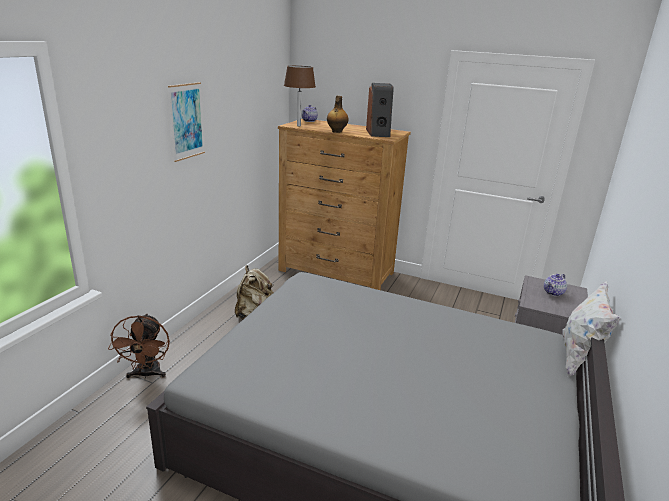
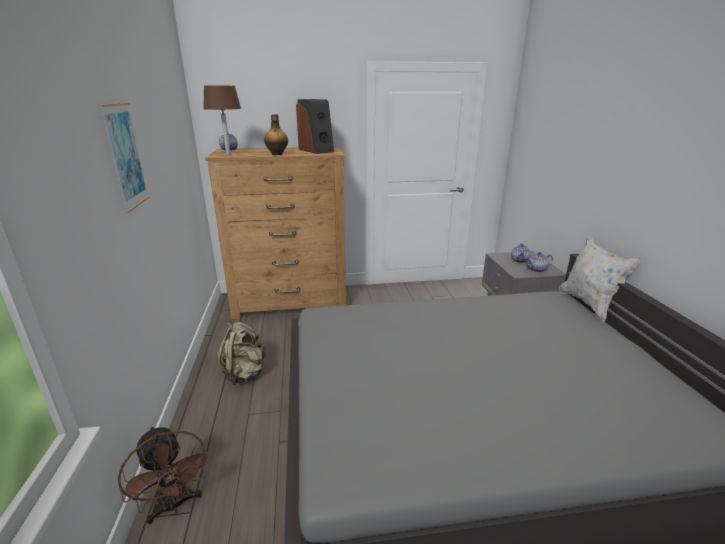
camera: 30 degrees left, 0 degrees up
(559, 307) = (537, 270): none -> teapot

